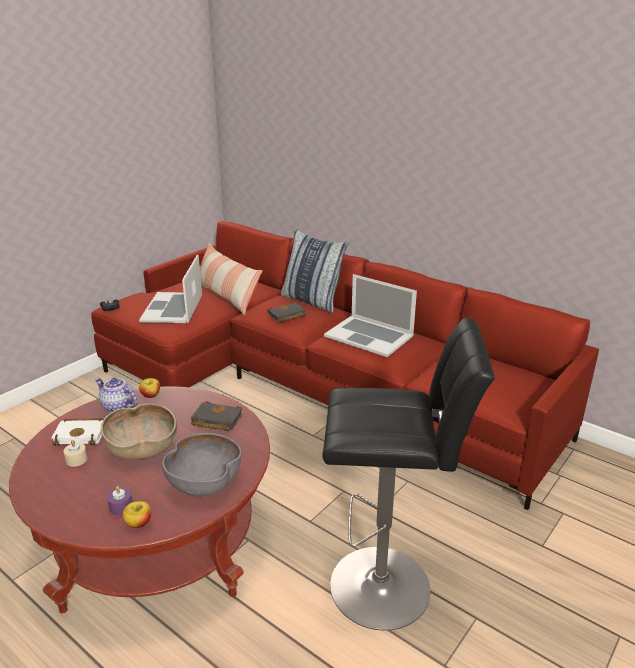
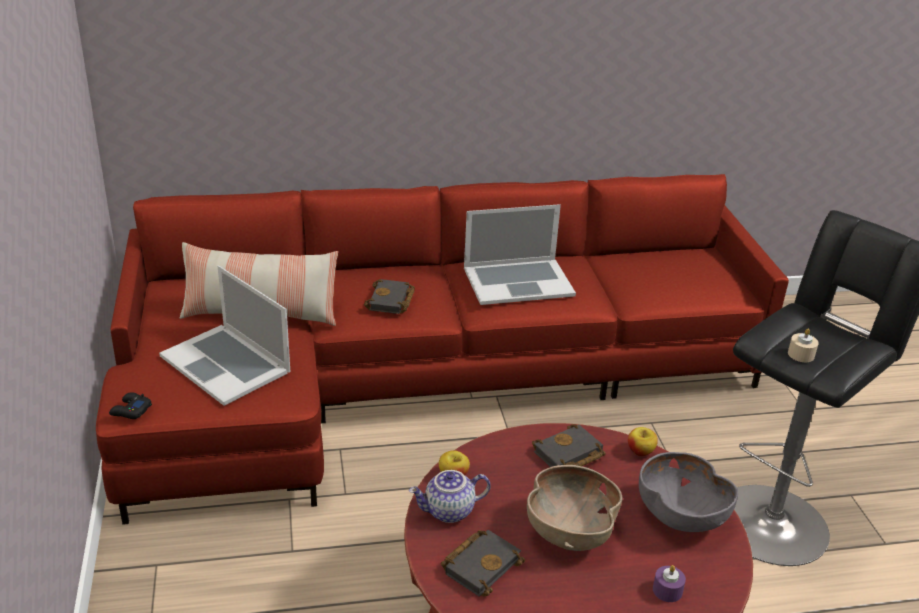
camera: 50 degrees left, 5 degrees up
(76, 460) = (535, 589): beige candle -> beige candle (801, 354)
(82, 434) = (481, 564): white book -> black book
(138, 523) = (708, 589): apple -> apple (640, 451)
(312, 301) = (376, 269): pillow -> none

